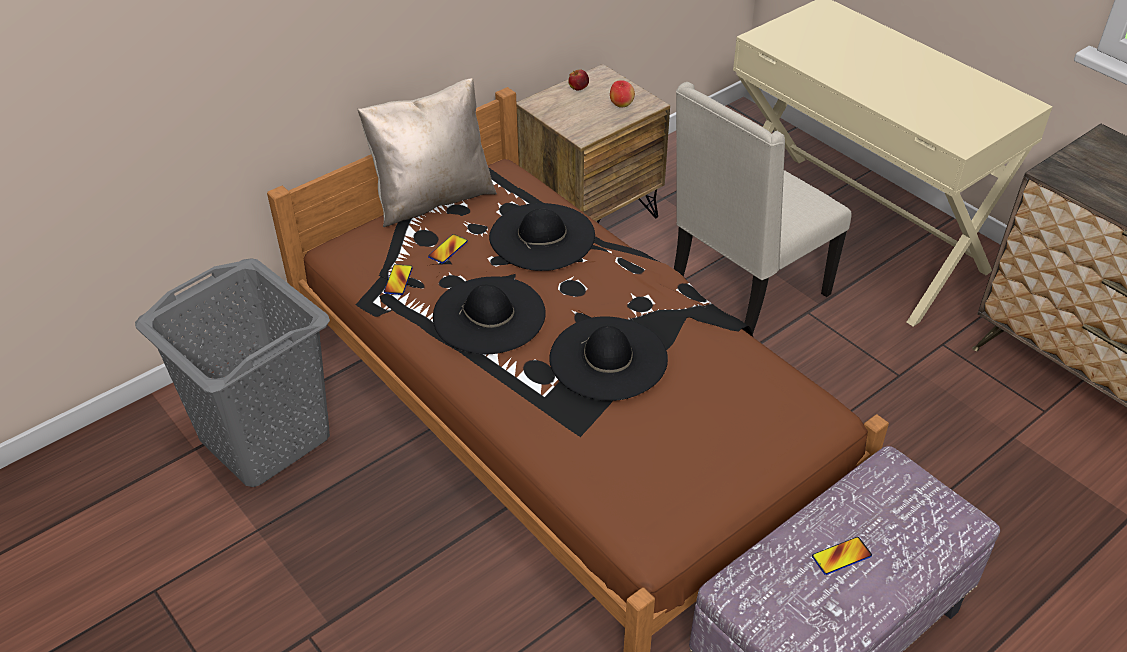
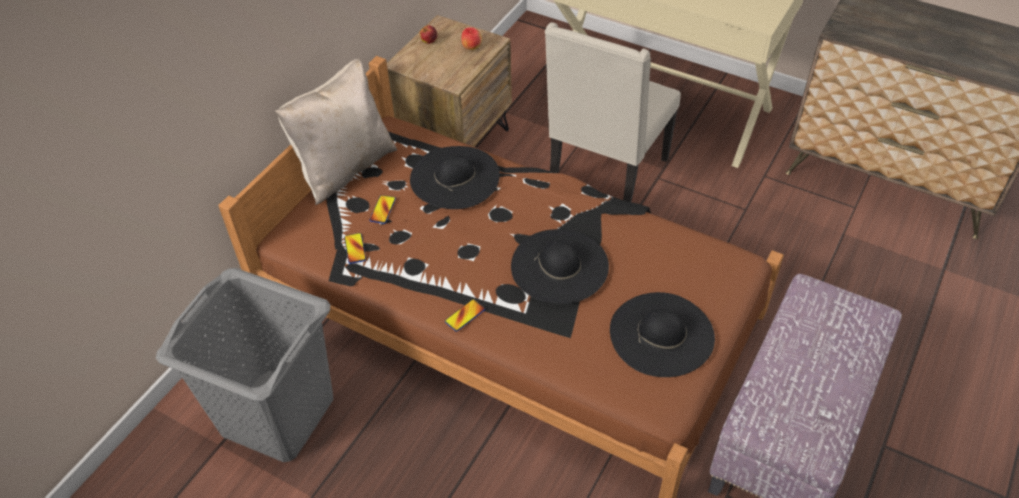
camera: 20 degrees left, 5 degrees up
(489, 315) = (446, 257): black hat -> black hat (661, 334)
(841, 556) = (811, 371): phone -> phone (465, 315)

